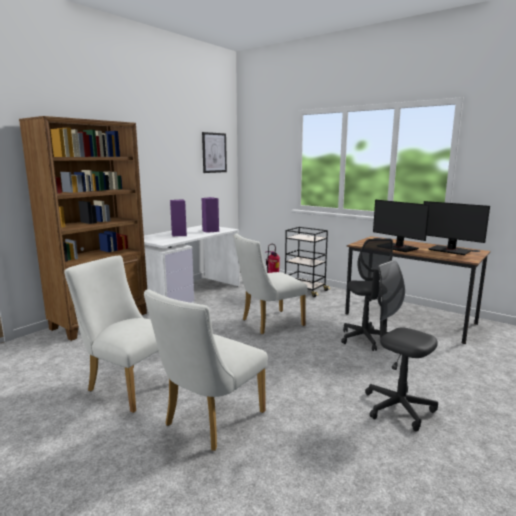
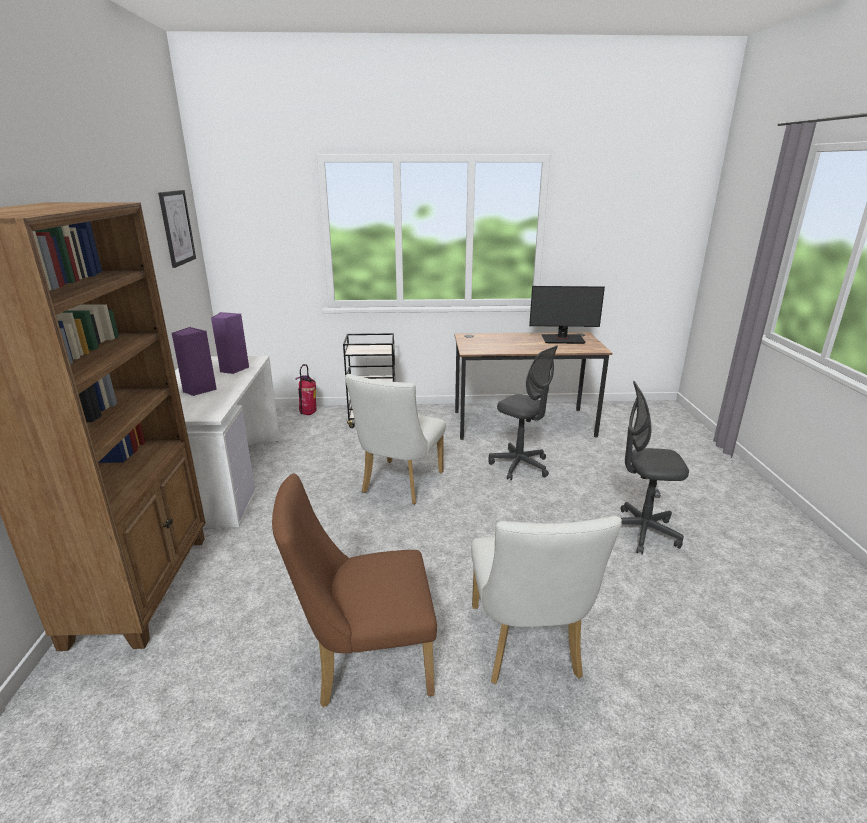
camera: 40 degrees left, 10 degrees up
(129, 385) = (364, 663): white chair -> brown chair
(397, 247) = (514, 346): monitor -> none

